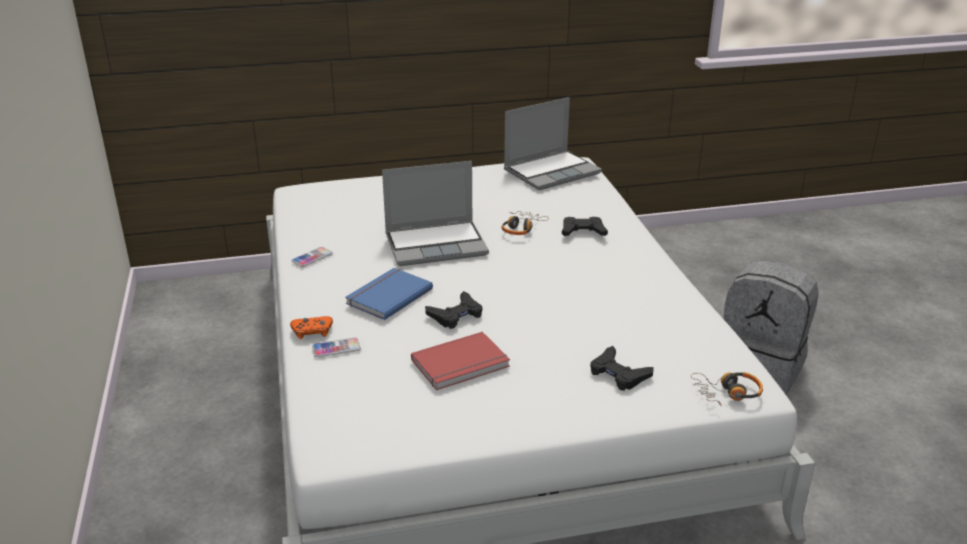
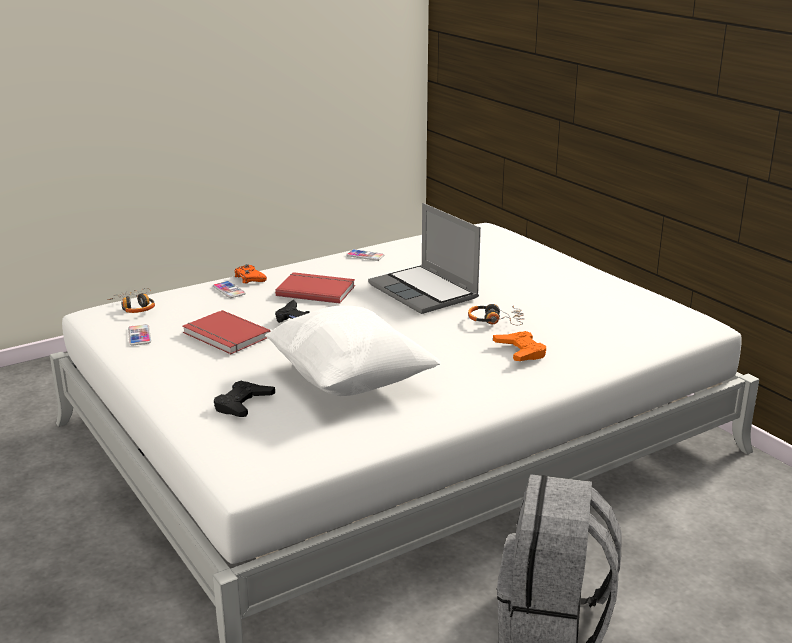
camera: 70 degrees right, 5 degrees down
(387, 296) = (316, 290): blue book -> red book
(420, 422) = (139, 336): none -> phone
(552, 171) = (651, 314): laptop -> none
(583, 231) = (520, 351): black game controller -> orange game controller
(595, 314) = (349, 381): none -> white pillow
(727, 393) = (232, 463): headphones -> headphones (135, 307)

